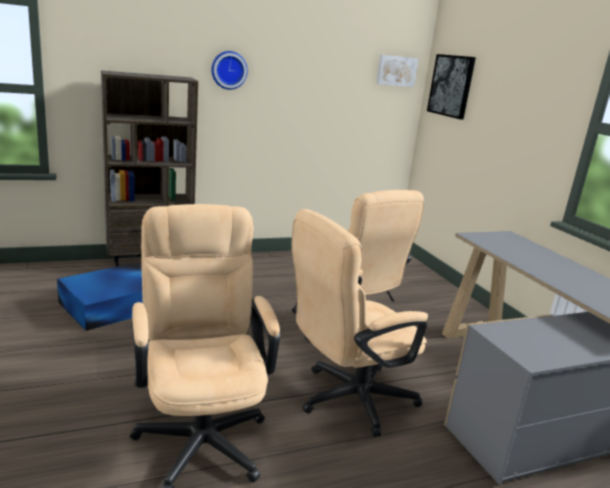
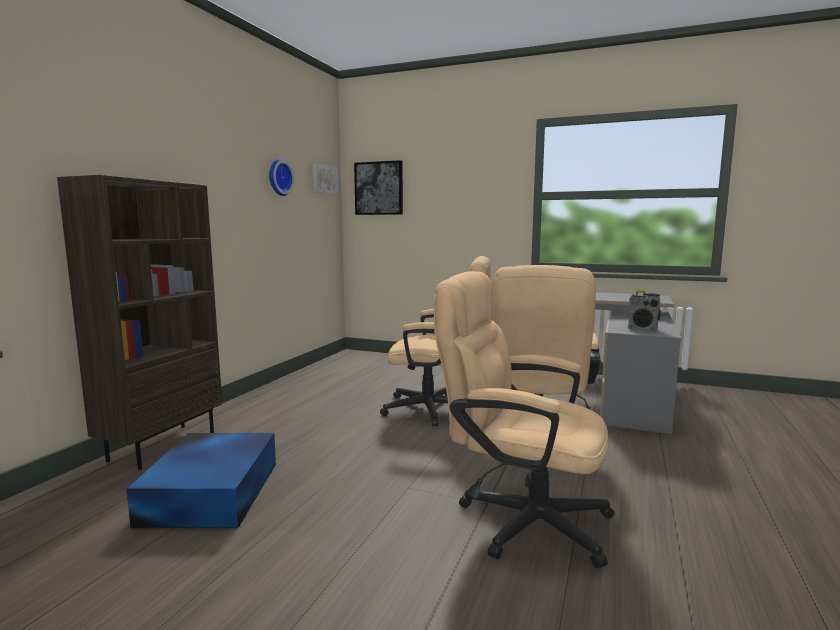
camera: 45 degrees left, 10 degrees down
(228, 70) = (199, 178): wall clock -> wall clock (278, 177)
(529, 342) = (643, 329): none -> radio

